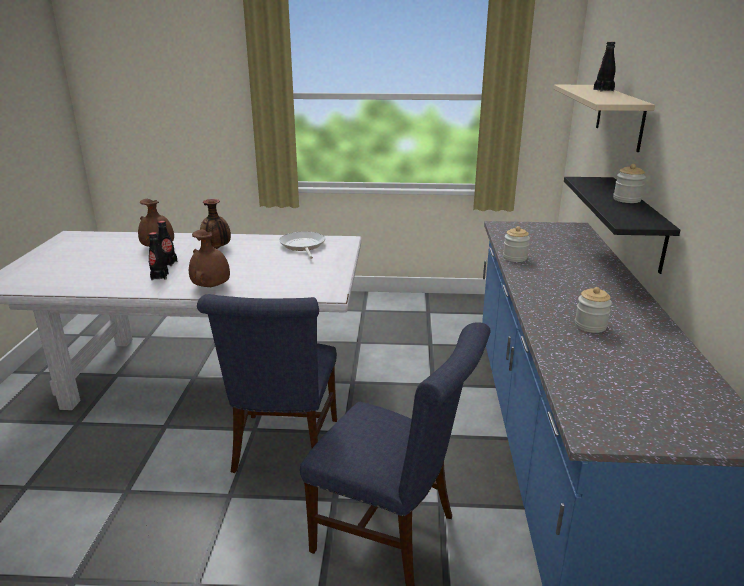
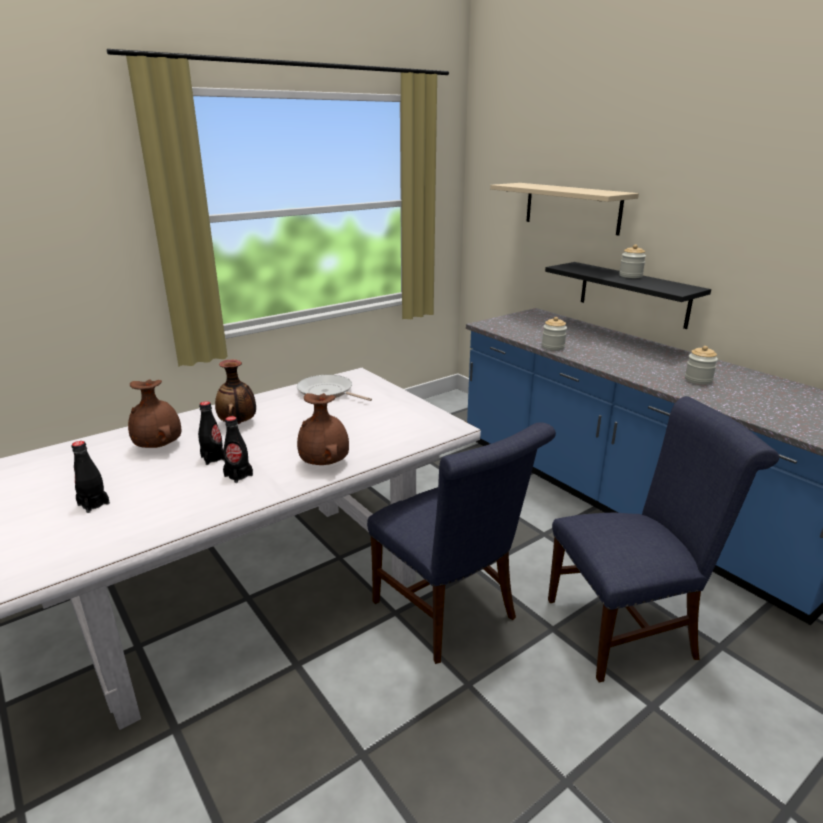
camera: 40 degrees left, 0 degrees up
(603, 90) = (551, 186): black bottle -> black bottle (93, 504)

